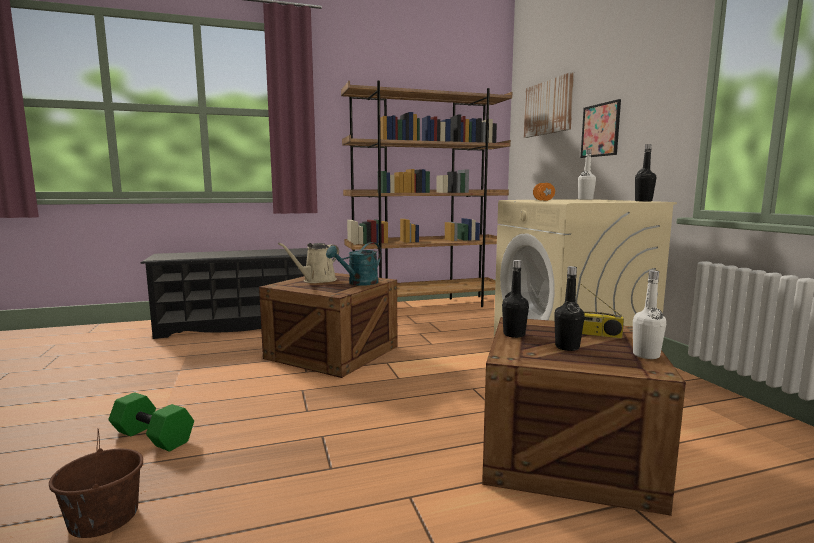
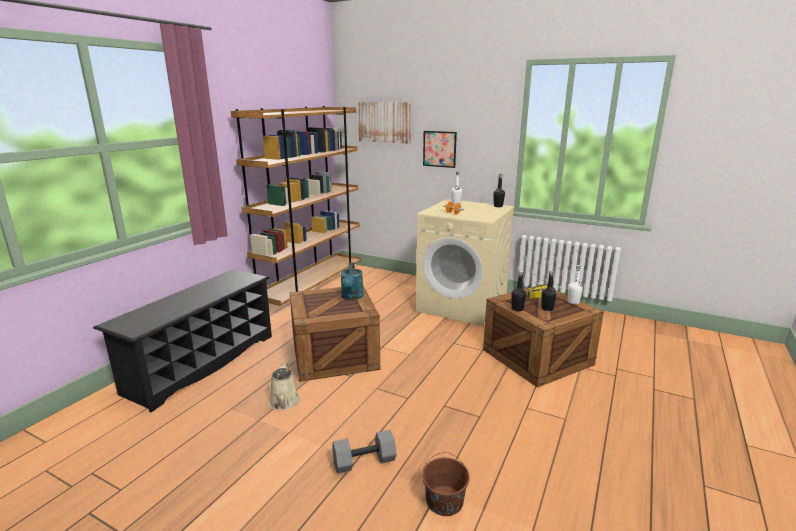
camera: 45 degrees left, 10 degrees up
(151, 437) = (364, 462): green dumbbell -> grey dumbbell
(317, 281) = (317, 304): beige watering can -> beige watering can (284, 403)

